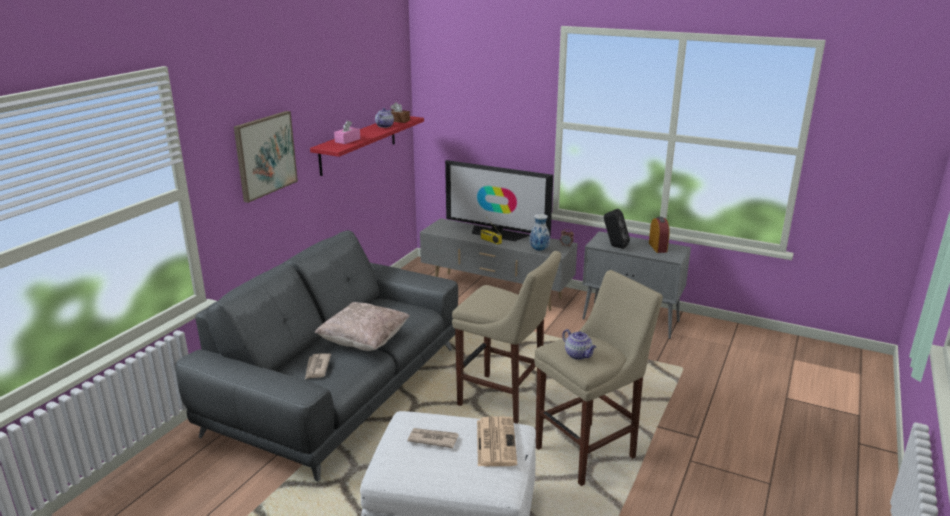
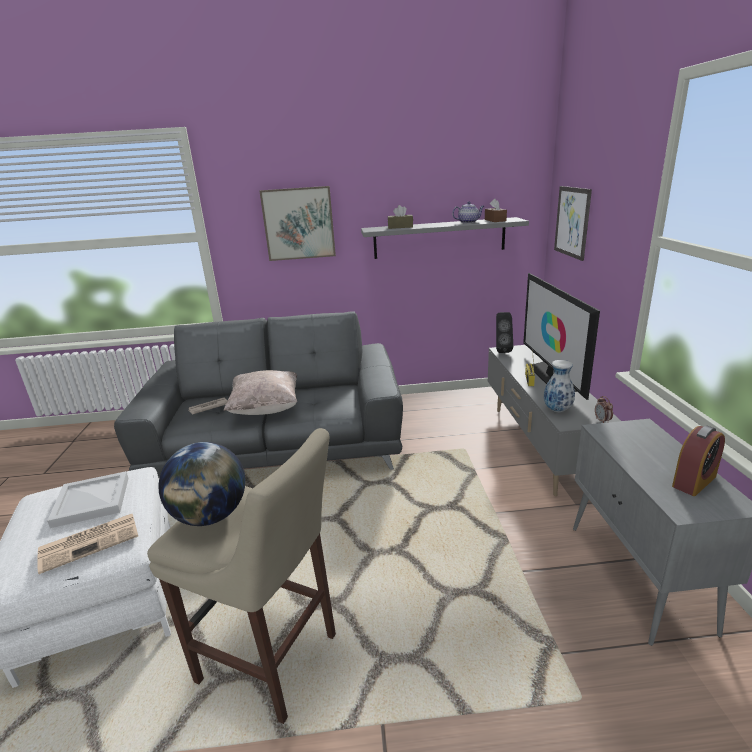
camera: 60 degrees right, 0 degrees up
(347, 140) = (400, 227): pink tissue box -> brown tissue box
(358, 144) = (439, 238): red shelf -> grey shelf
(432, 439) = (91, 501): newspaper -> white tray
(454, 114) = (572, 222): none -> picture
(504, 400) = (332, 541): beige stool -> none
(578, 355) = (211, 516): teapot -> globe
(614, 246) = (622, 444): black speaker -> black speaker (501, 350)

